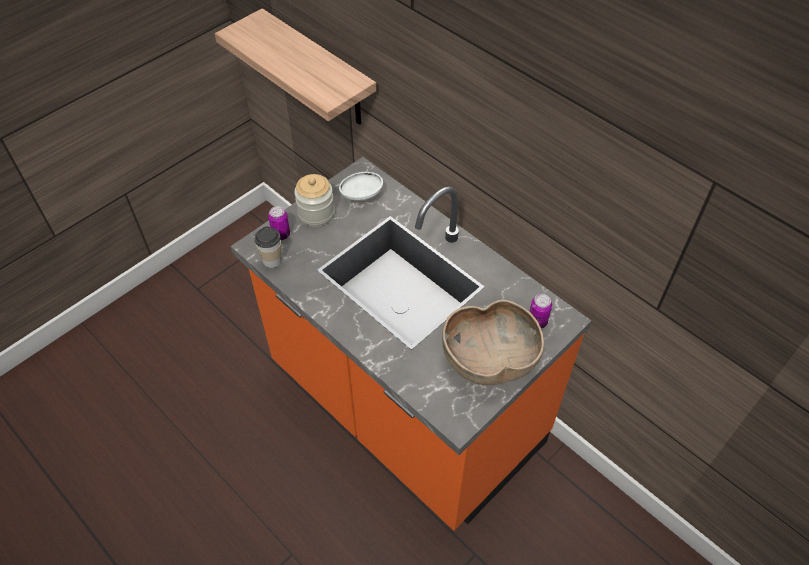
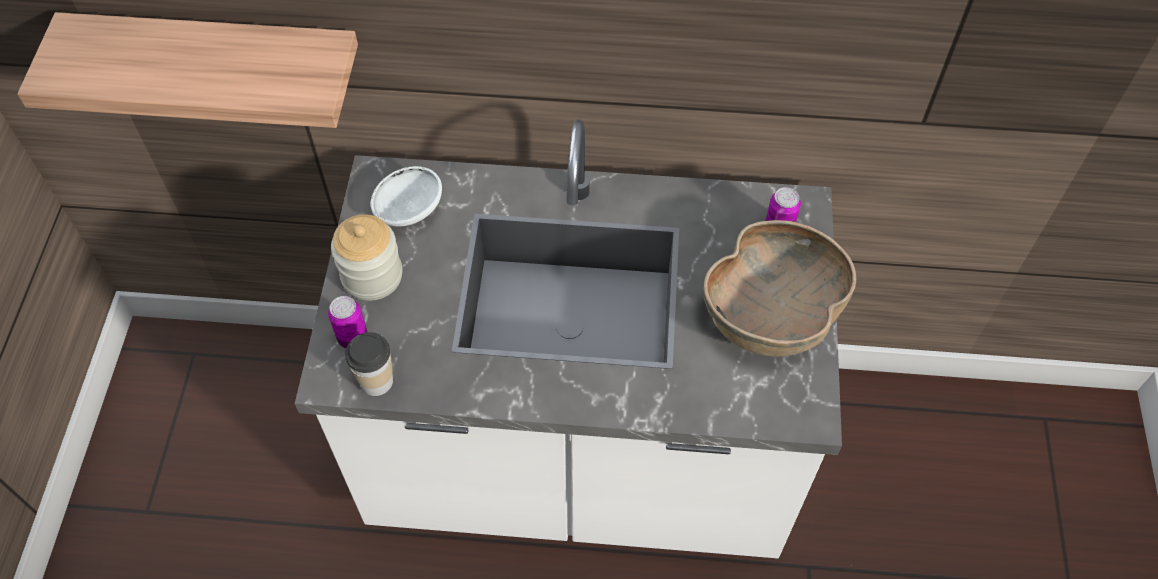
camera: 40 degrees left, 5 degrees up
(404, 408) = (579, 460): orange counter -> white counter

